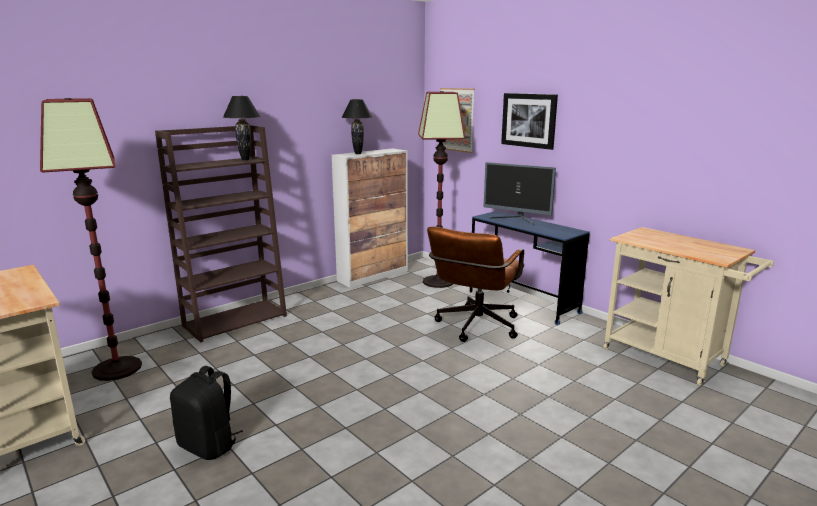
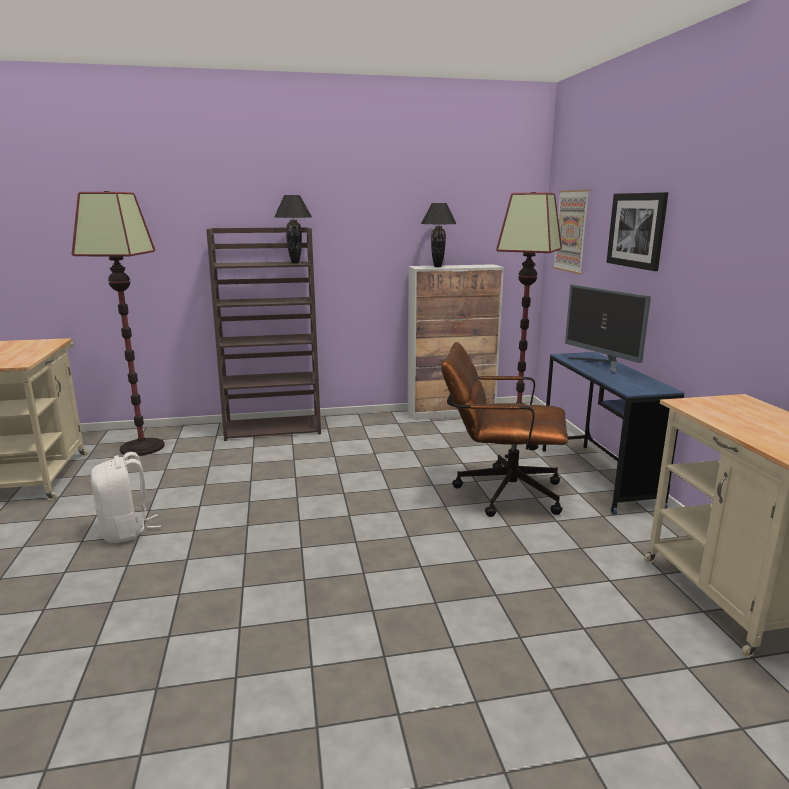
camera: 30 degrees right, 0 degrees up
(209, 446) = (126, 530): black backpack -> white backpack
(475, 328) = (499, 492): brown office chair -> brown office chair turned 45 degrees clockwise

